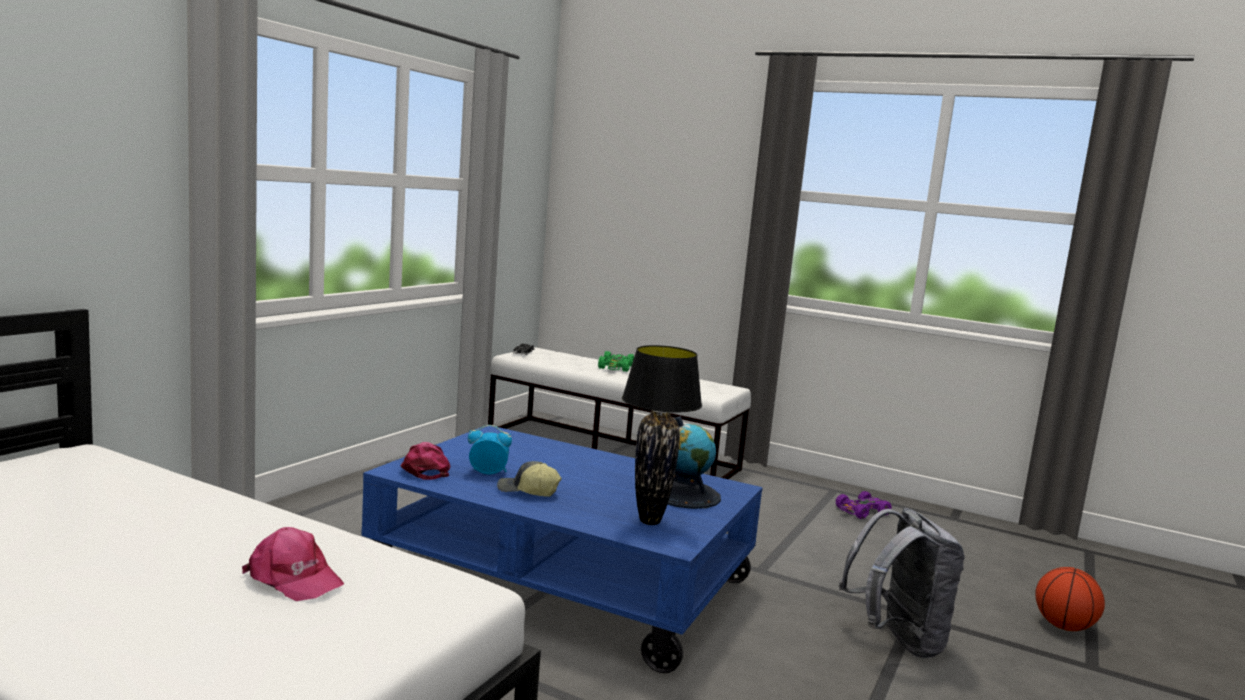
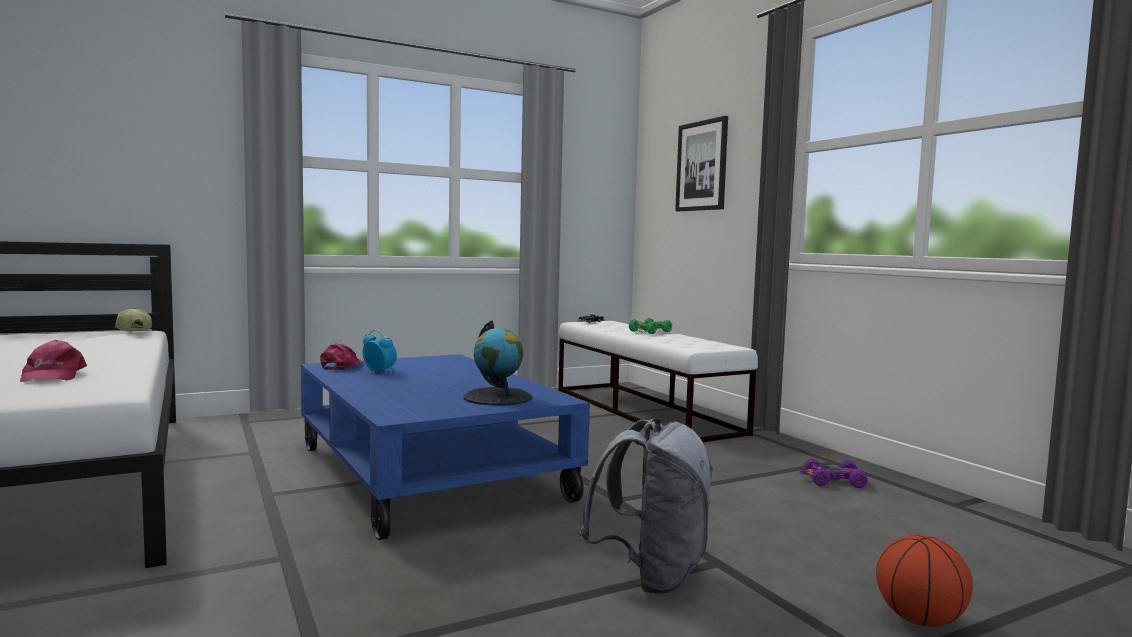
camera: 35 degrees right, 5 degrees down
(527, 492) = (376, 382): cap -> cap (132, 331)
(650, 521) = (418, 405): black table lamp -> none
(657, 187) = (702, 166): none -> picture

